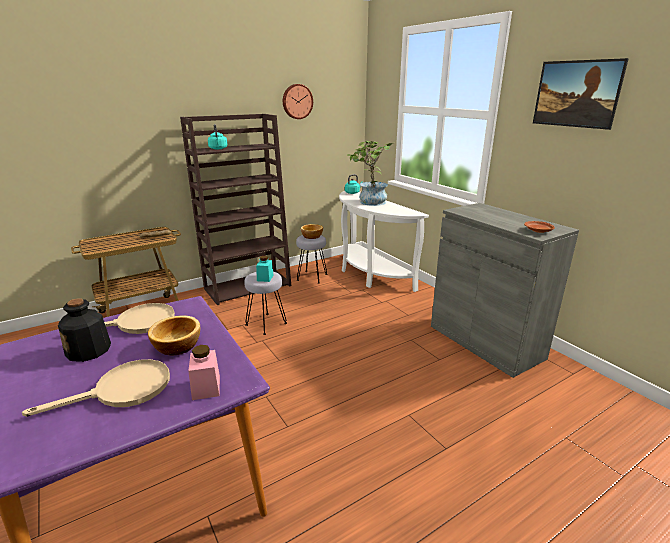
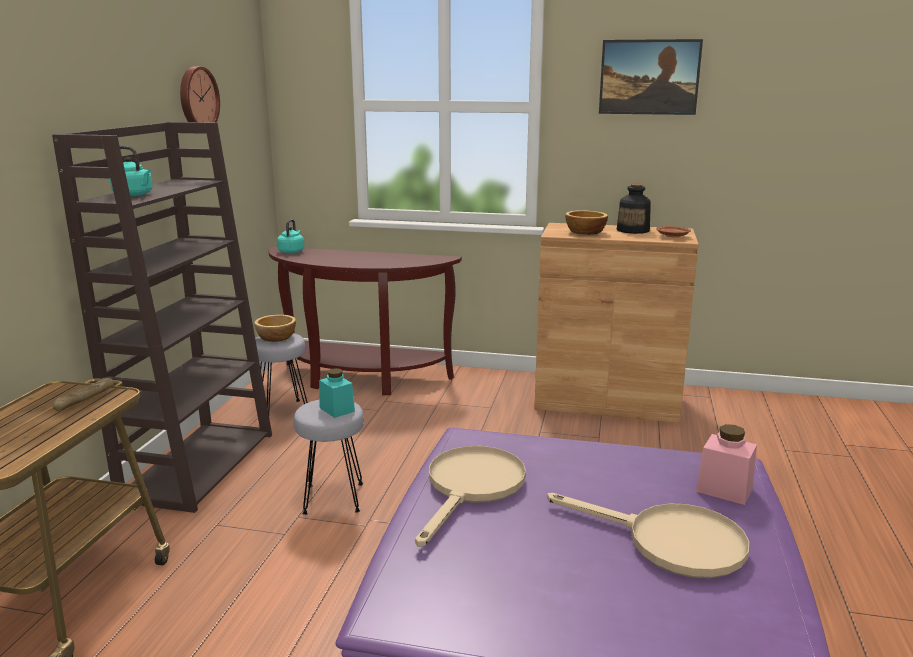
camera: 45 degrees left, 5 degrees down
(89, 350) = (508, 542): bottle -> bottle (633, 230)
(123, 390) = (669, 542): beige frying pan -> beige frying pan turned 105 degrees clockwise
(177, 346) = (589, 479): bowl -> bowl (584, 232)
(369, 202) = (352, 258): potted plant -> none
(370, 274) = (360, 379): white console table -> brown console table
(485, 342) = (606, 401): grey cabinet -> brown cabinet

